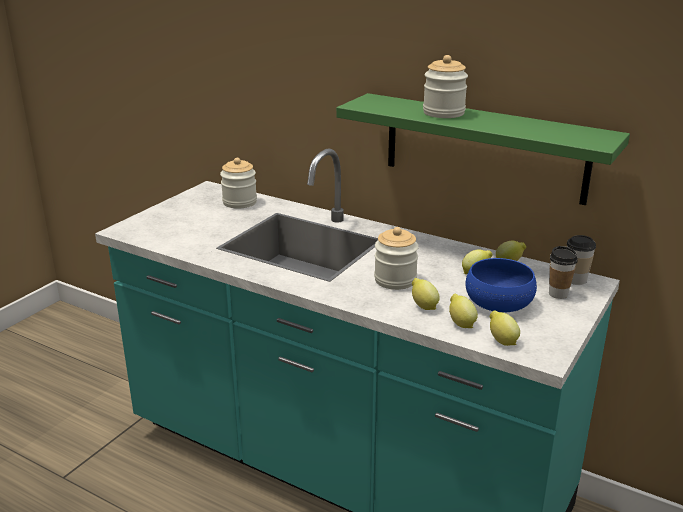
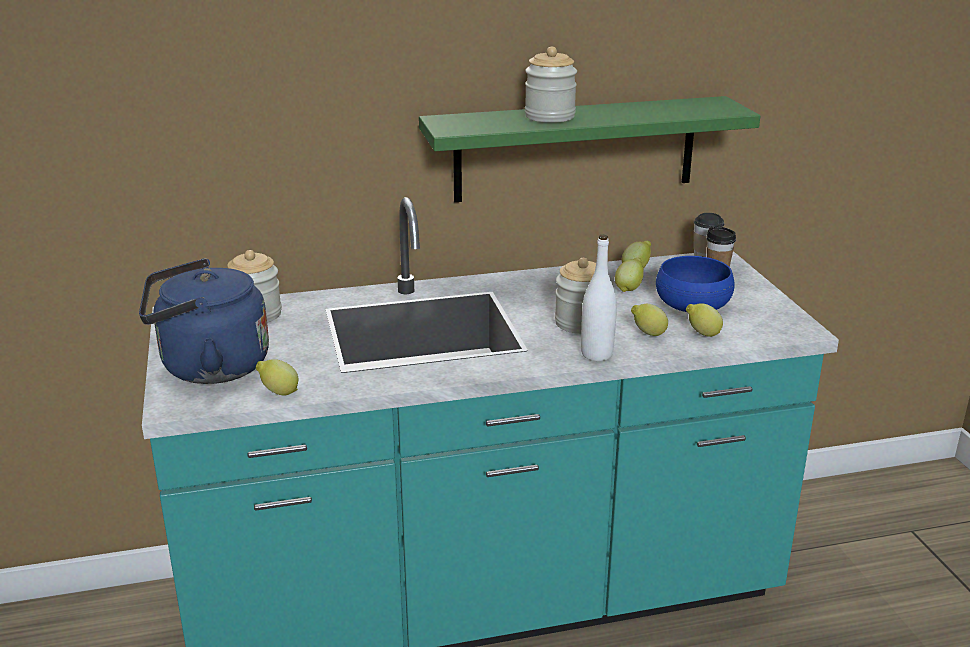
camera: 45 degrees left, 0 degrees up
(168, 219) = (208, 367): none -> blue kettle
(363, 302) = (596, 354): none -> white bottle
(501, 341) = (754, 333): lemon -> lemon (278, 393)

